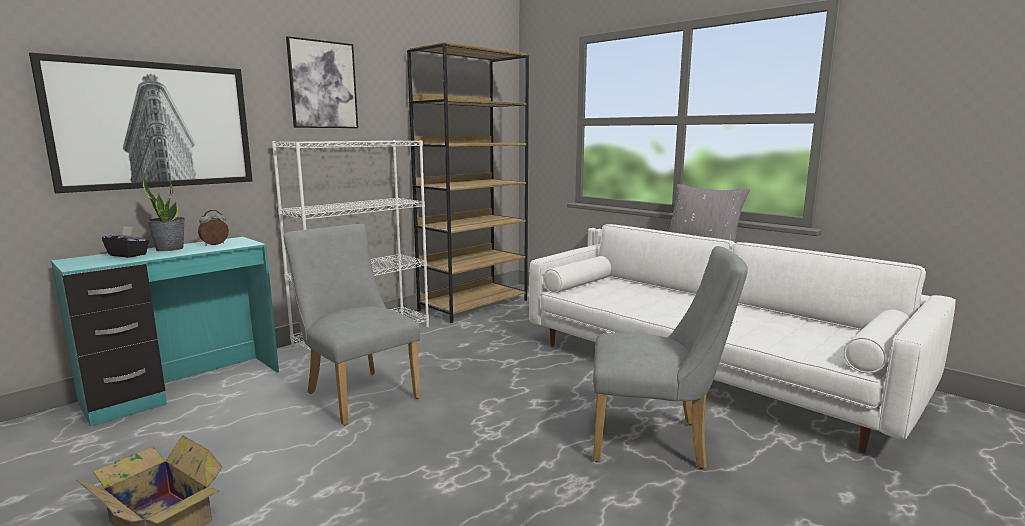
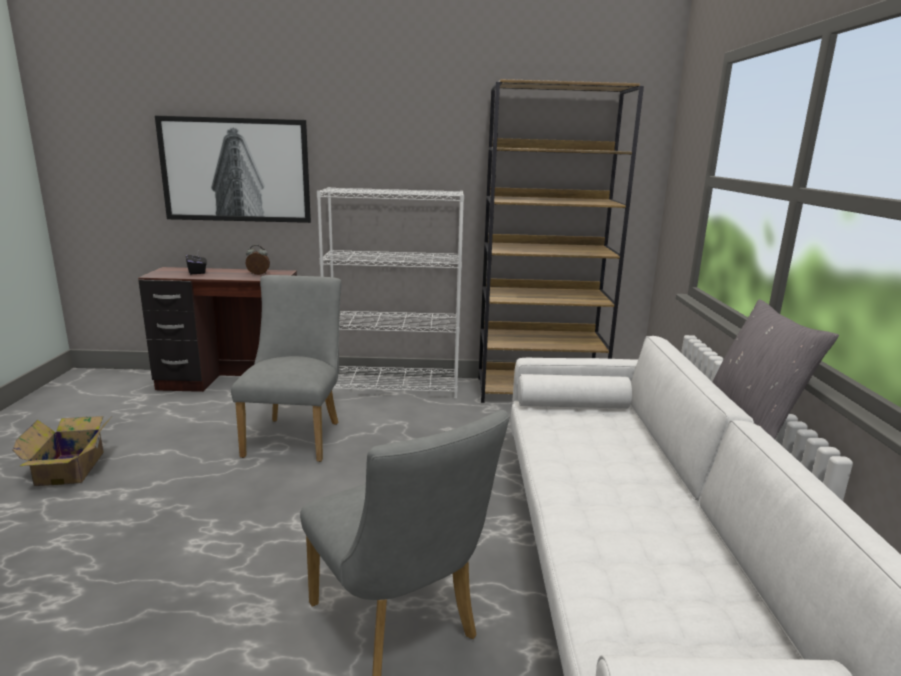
camera: 45 degrees right, 5 degrees up
(169, 248) = (228, 272): potted plant -> none
(186, 388) = (230, 384): turquoise desk -> brown desk
(323, 85) = (387, 132): picture -> none

